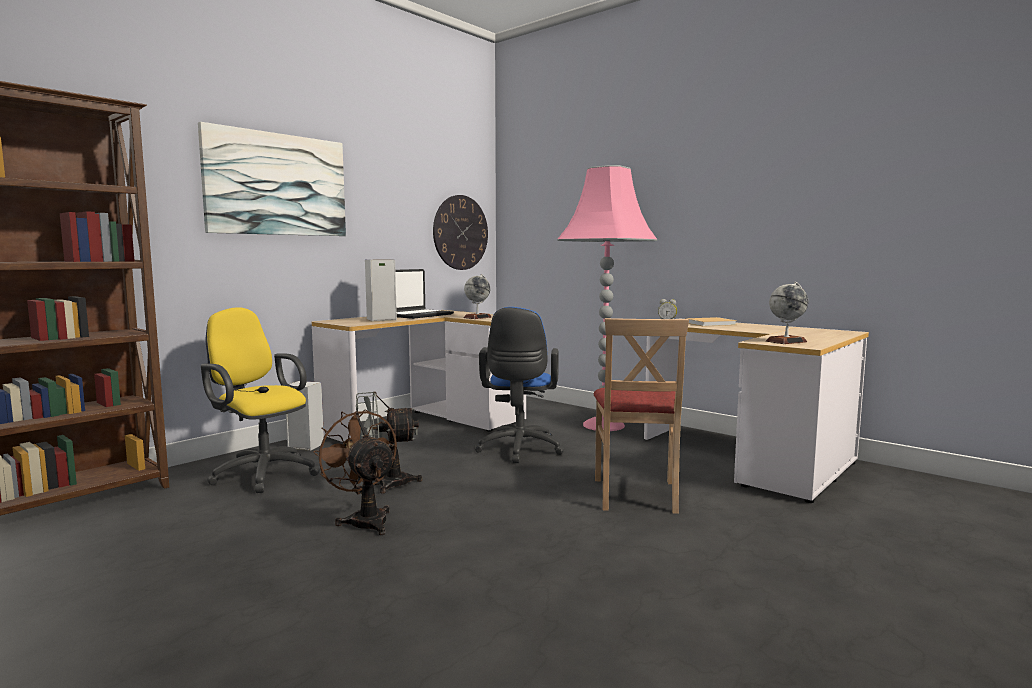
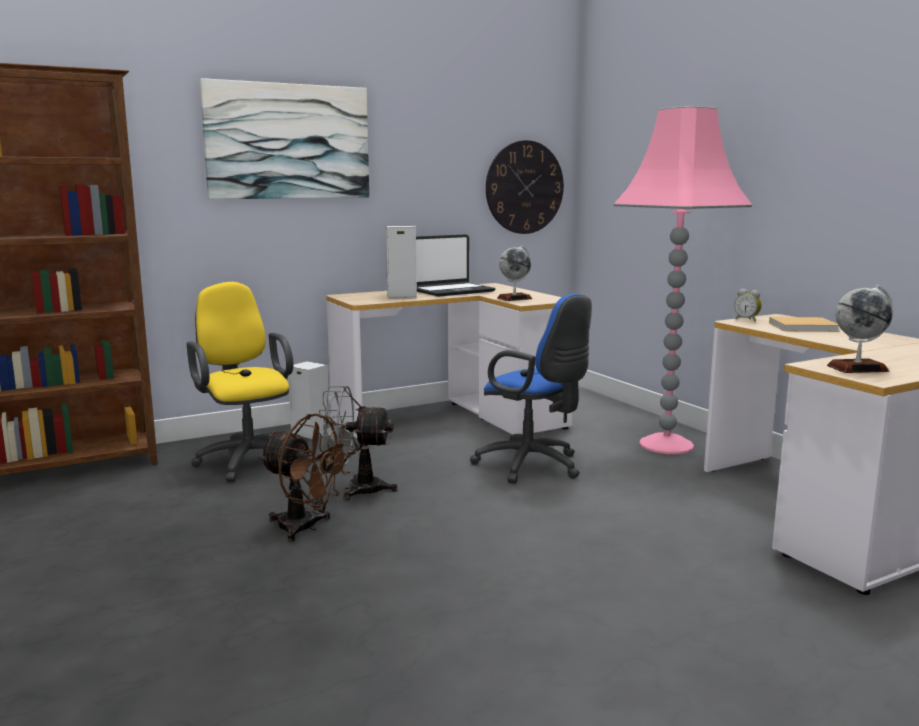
camera: 20 degrees right, 5 degrees up
(364, 519) = (306, 528): brown fan -> brown fan turned 135 degrees clockwise
(519, 450) = (533, 466): blue office chair -> blue office chair turned 75 degrees counterclockwise
(636, 494) = (629, 545): beige chair -> none

